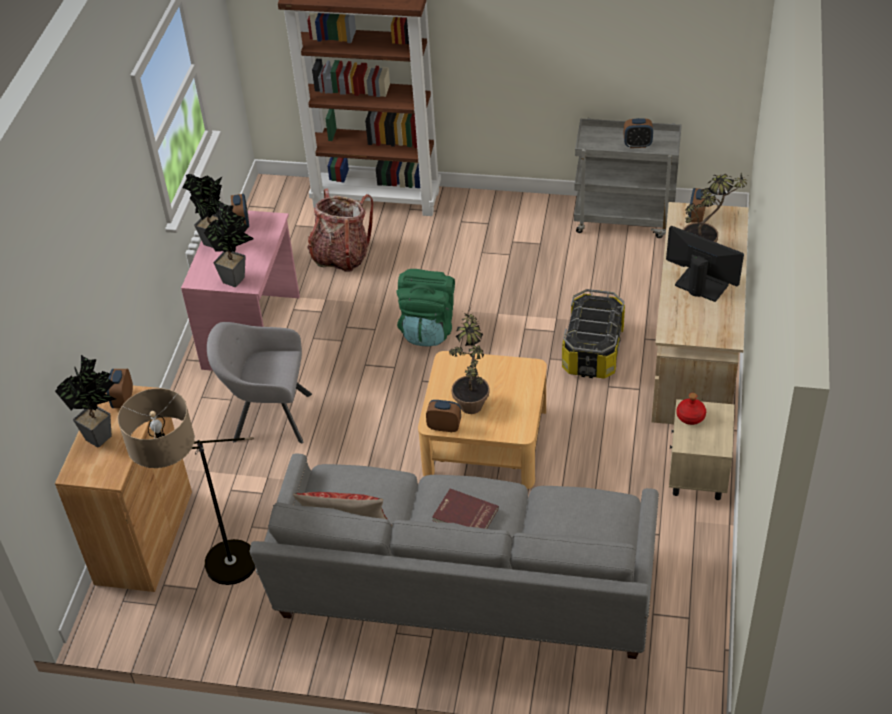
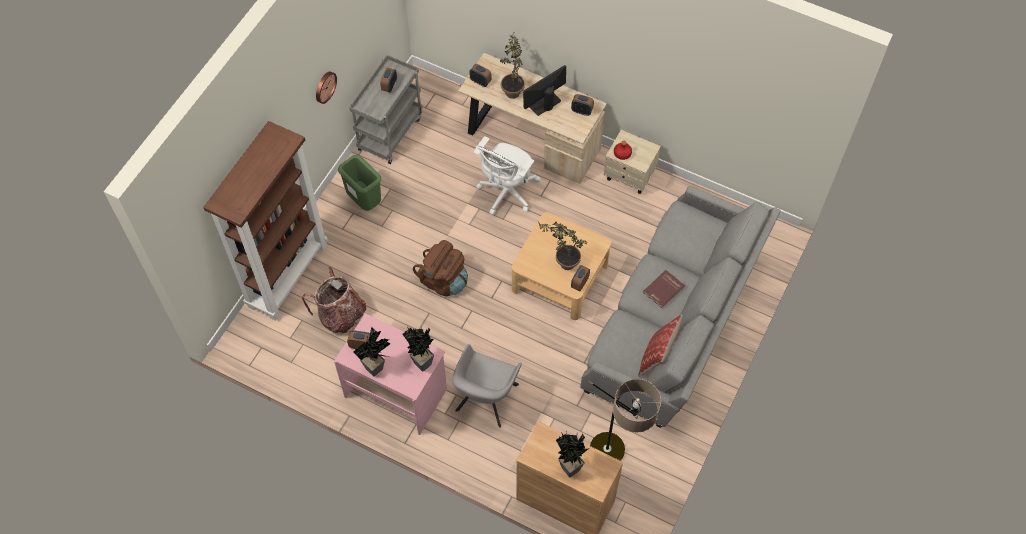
camera: 75 degrees left, 15 degrees up
(123, 400) = (540, 448): alarm clock -> alarm clock (582, 111)
(428, 328) = (443, 280): green backpack -> brown backpack
(510, 228) = (365, 201): none -> green trash can
(551, 48) = (324, 86): none -> wall clock
(592, 350) = (506, 193): storage box -> white office chair

